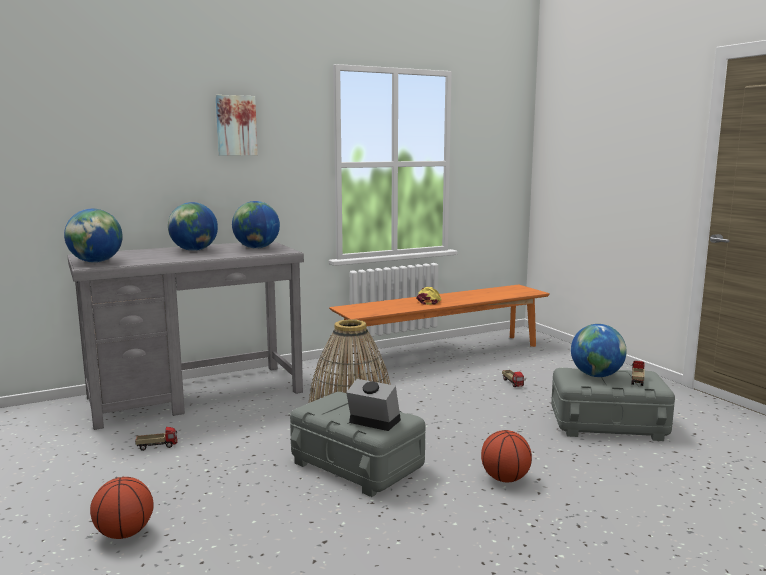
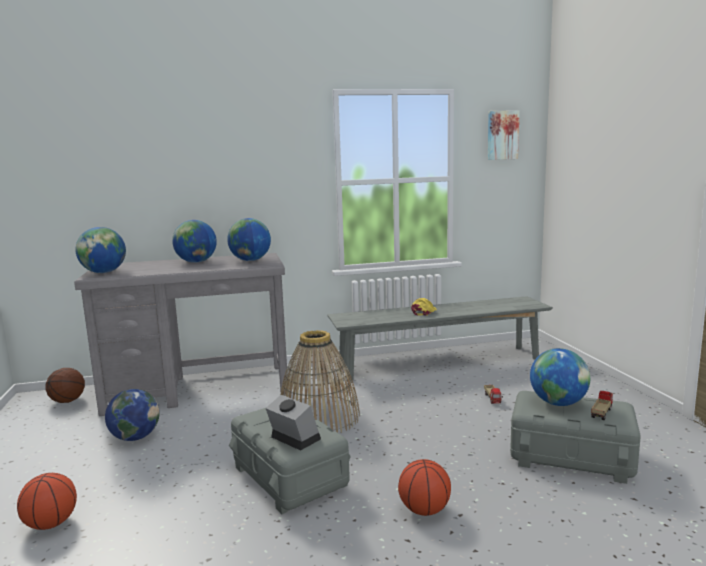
camera: 15 degrees right, 0 degrees up
(39, 417) = (68, 401): none -> basketball
(157, 446) = (135, 437): toy truck -> globe
(236, 125) = (240, 150): picture -> picture (502, 135)
(443, 355) = (439, 363): orange bench -> grey bench

